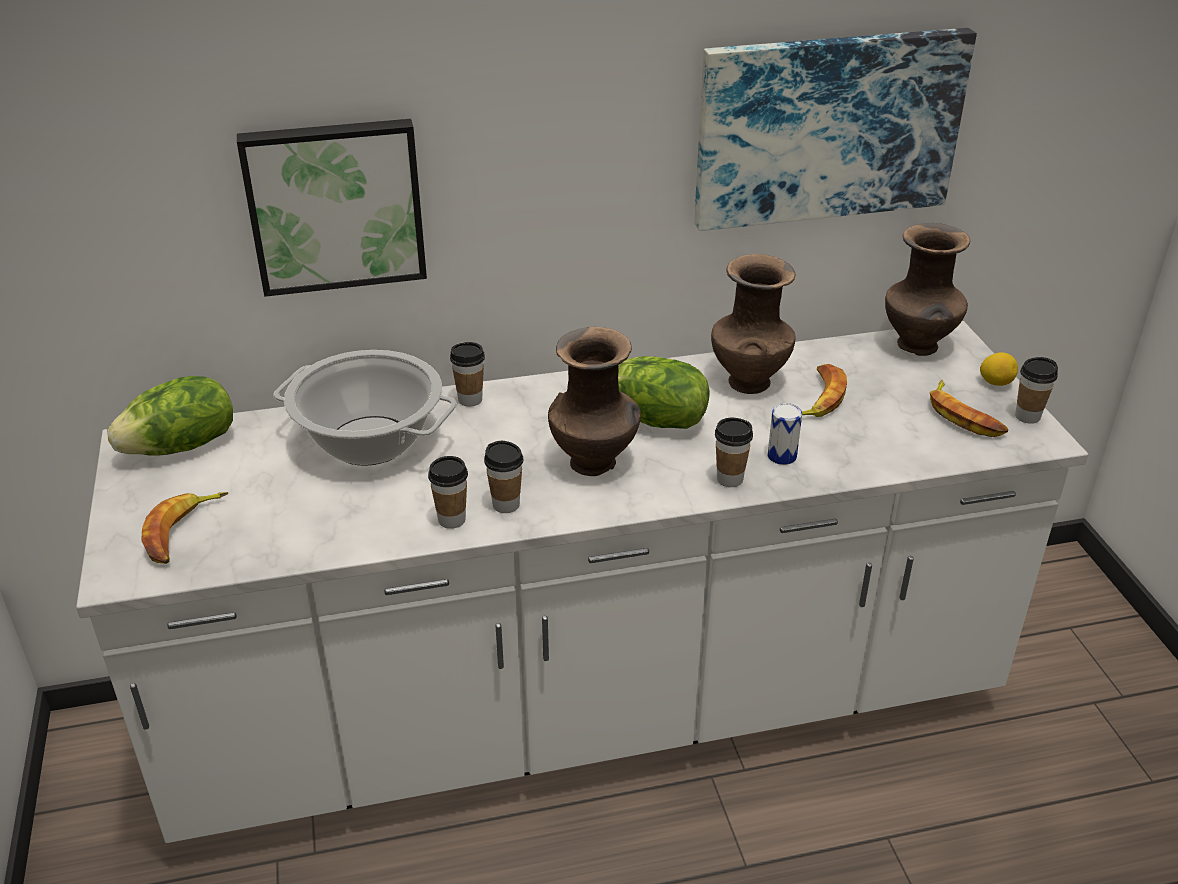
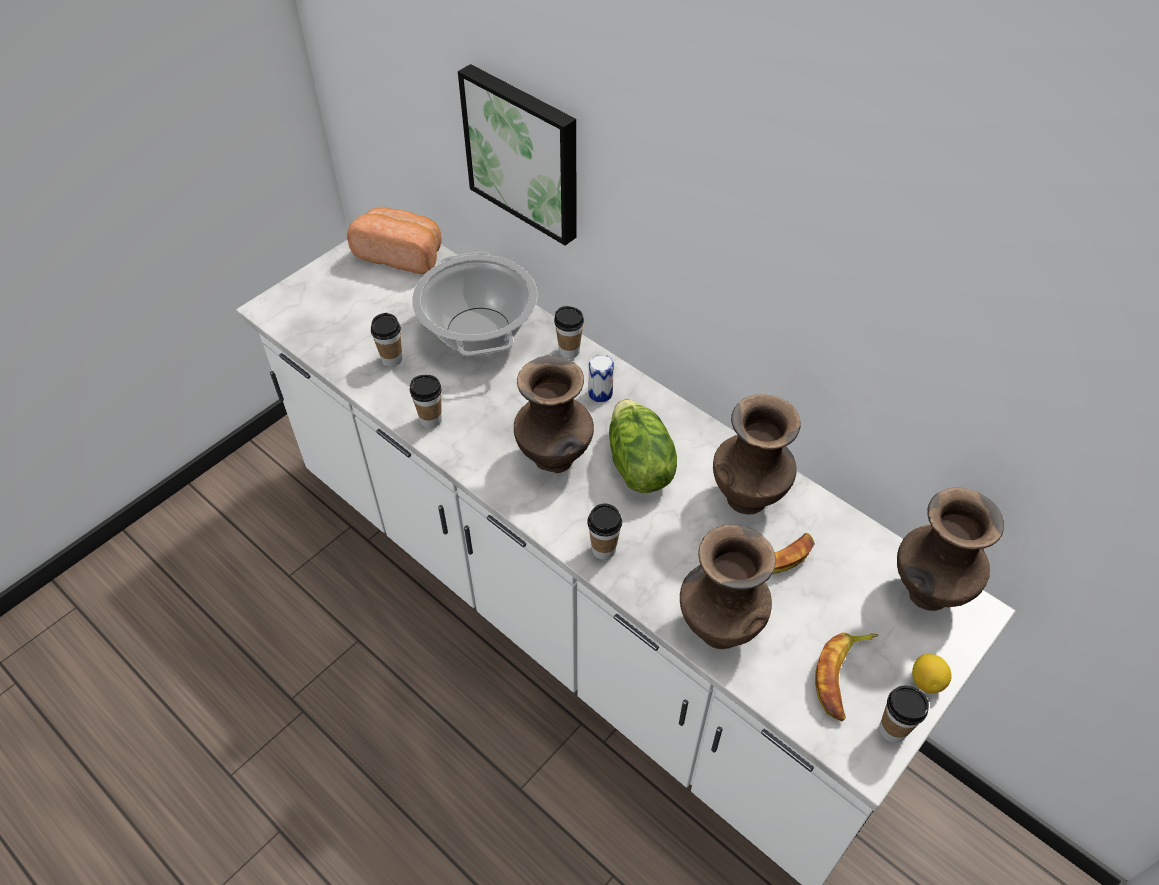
camera: 55 degrees right, 15 degrees up
(182, 446) = (401, 254): lettuce -> bread
(183, 532) = (325, 307): banana -> none
(506, 505) = (468, 438): cup -> cup (392, 359)
(782, 456) = (663, 569): can -> can (600, 393)
(827, 127) = (920, 342): picture -> none
(869, 454) = (718, 628): none -> brown vase

